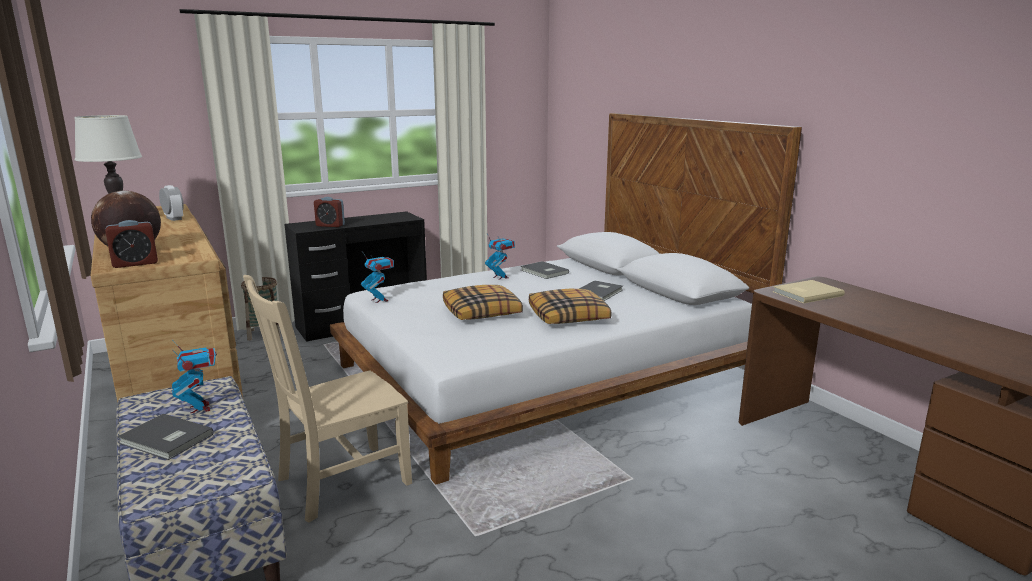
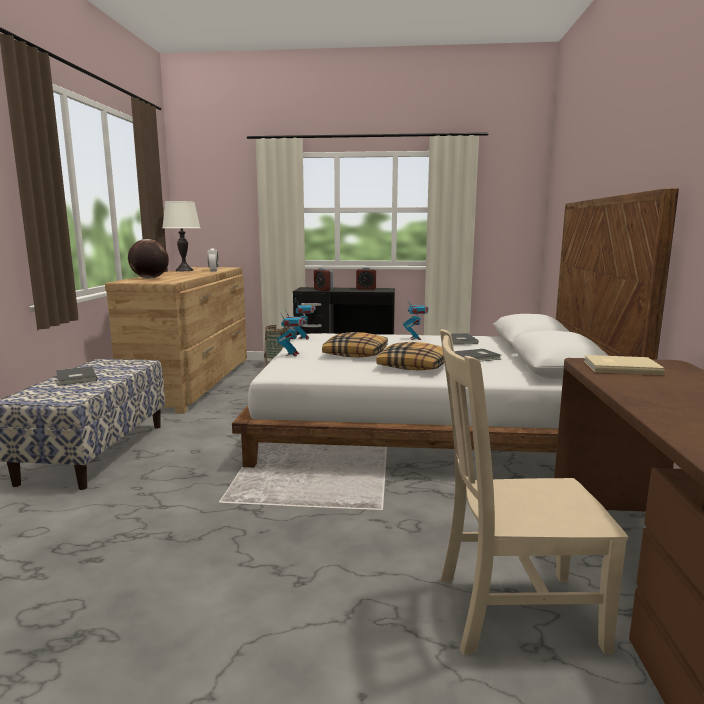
camera: 35 degrees right, 5 degrees down
(135, 263) = (134, 281): alarm clock -> alarm clock (366, 289)
(200, 408) = (116, 369): toy robot -> toy robot (292, 354)
(339, 482) = (195, 448): beige chair -> beige chair (511, 611)

